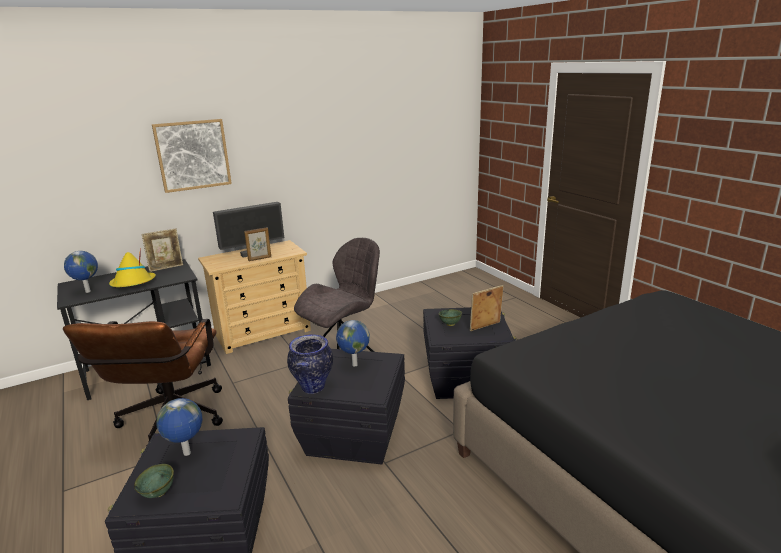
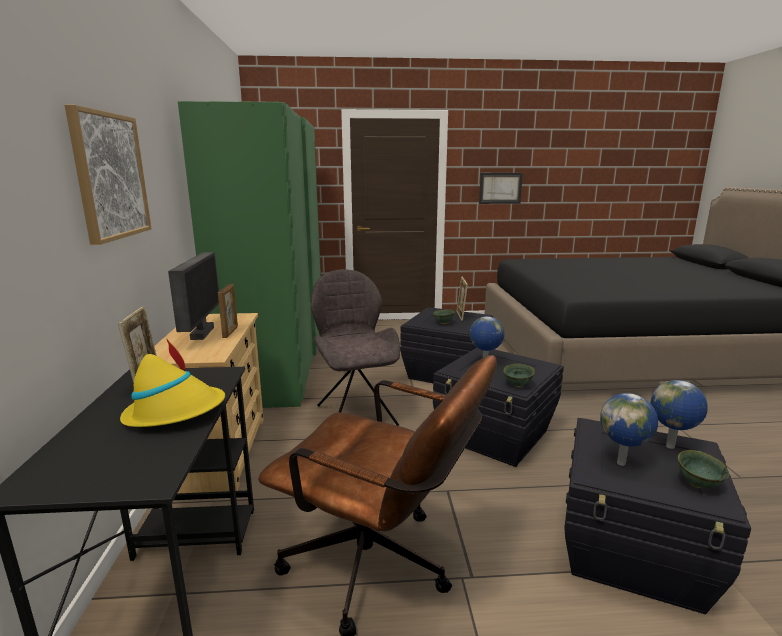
camera: 65 degrees left, 5 degrees down
(87, 291) = (131, 460): globe -> globe (671, 447)
(313, 388) = (518, 385): vase -> green bowl
(410, 300) = (278, 359): none -> green wardrobe
(726, 183) = (500, 188): none -> picture

